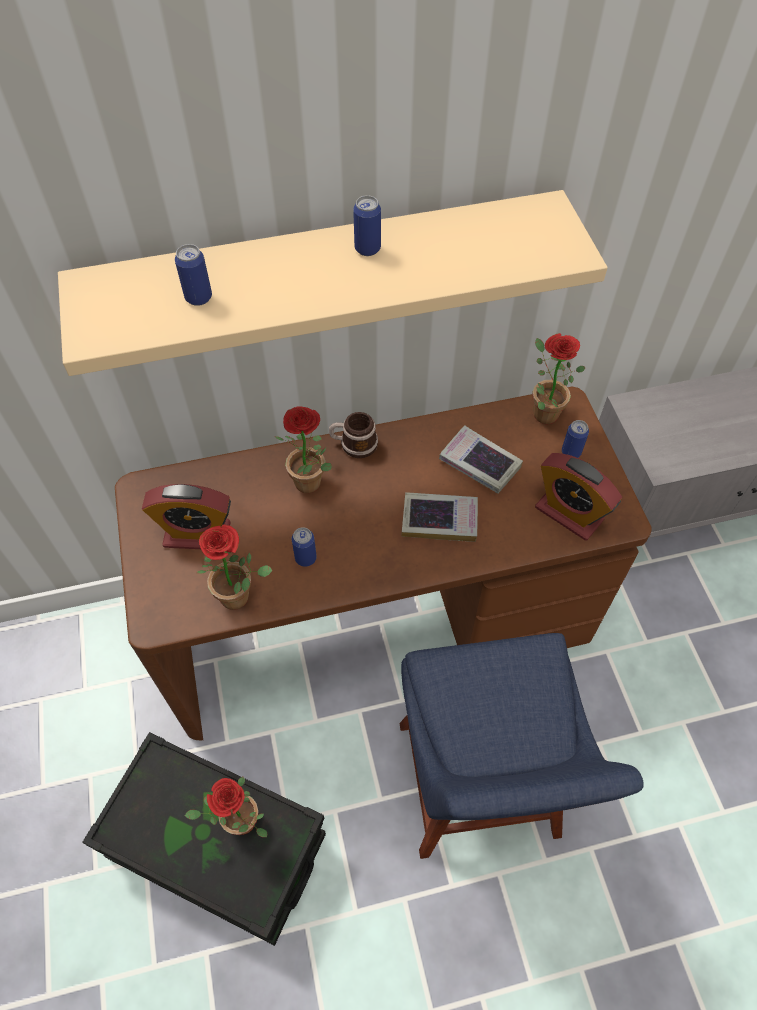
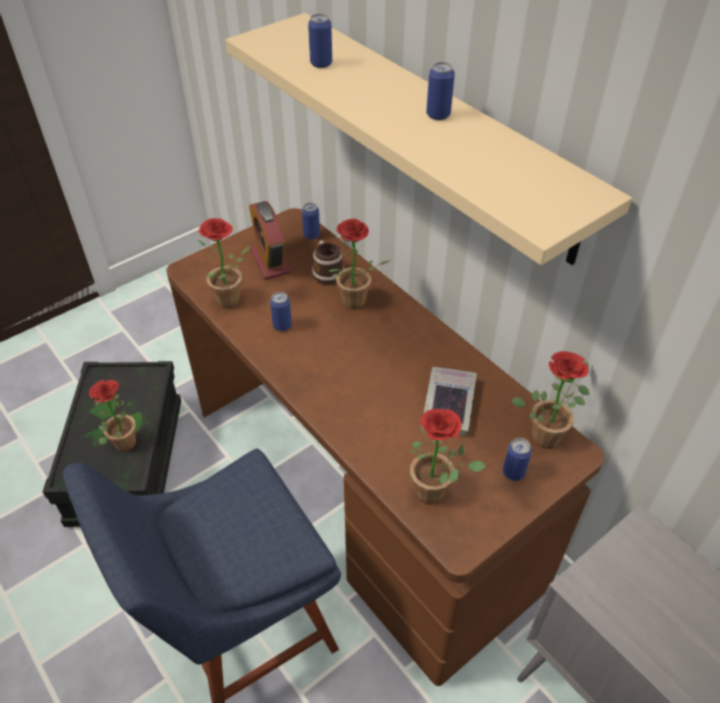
camera: 65 degrees right, 10 degrees down
(179, 480) = (311, 235): none -> can
(353, 444) = (410, 314): mug -> mug (326, 271)
(439, 520) = (368, 396): book -> none
(569, 513) = (436, 492): alarm clock -> potted plant

